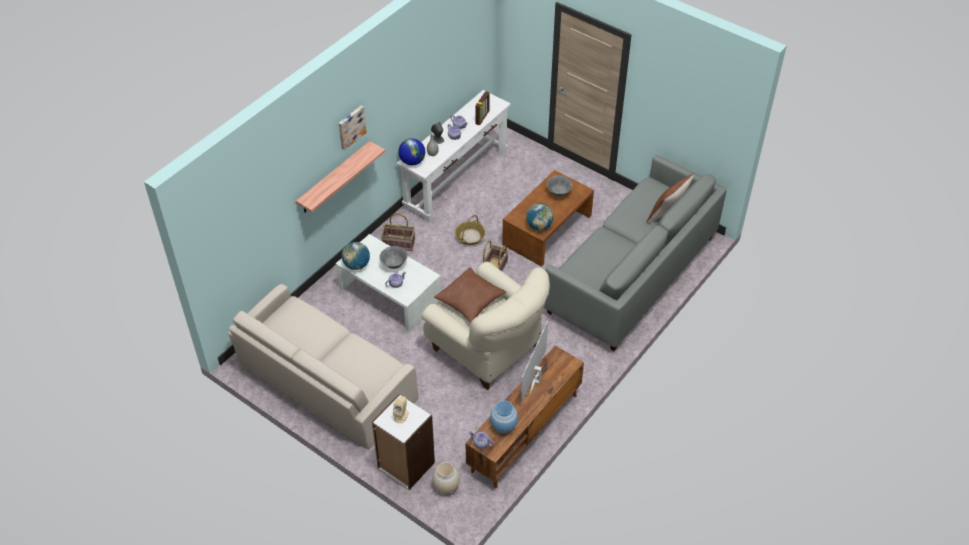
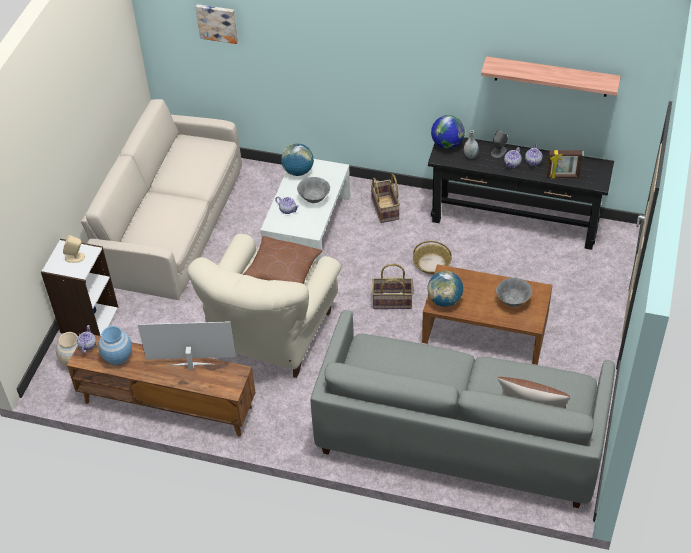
camera: 70 degrees right, 0 degrees up
(334, 178) = (338, 77): shelf -> shelf (551, 76)
(351, 127) = (372, 38): picture -> picture (217, 22)
(456, 180) = (514, 221): white console table -> black console table

